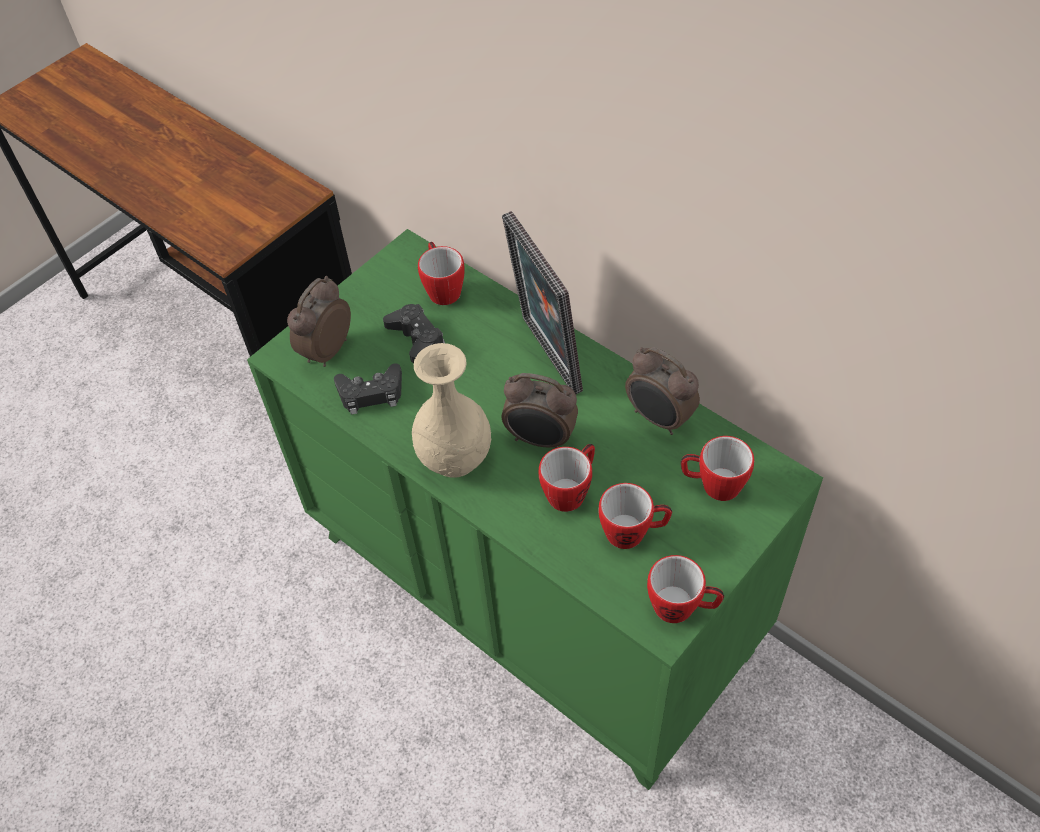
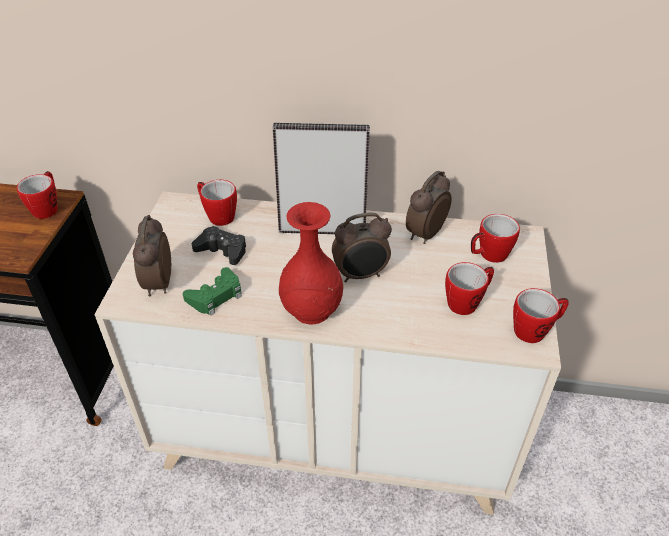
camera: 35 degrees left, 10 degrees down
(371, 393) = (216, 296): black game controller -> green game controller
(454, 458) = (311, 311): beige vase -> red vase
(534, 593) = (335, 431): green dresser -> beige dresser
(545, 356) = (322, 228): picture frame -> picture frame turned 150 degrees clockwise
(571, 490) = (407, 295): mug -> mug (48, 208)
(659, 419) = (424, 234): alarm clock -> alarm clock turned 120 degrees clockwise

